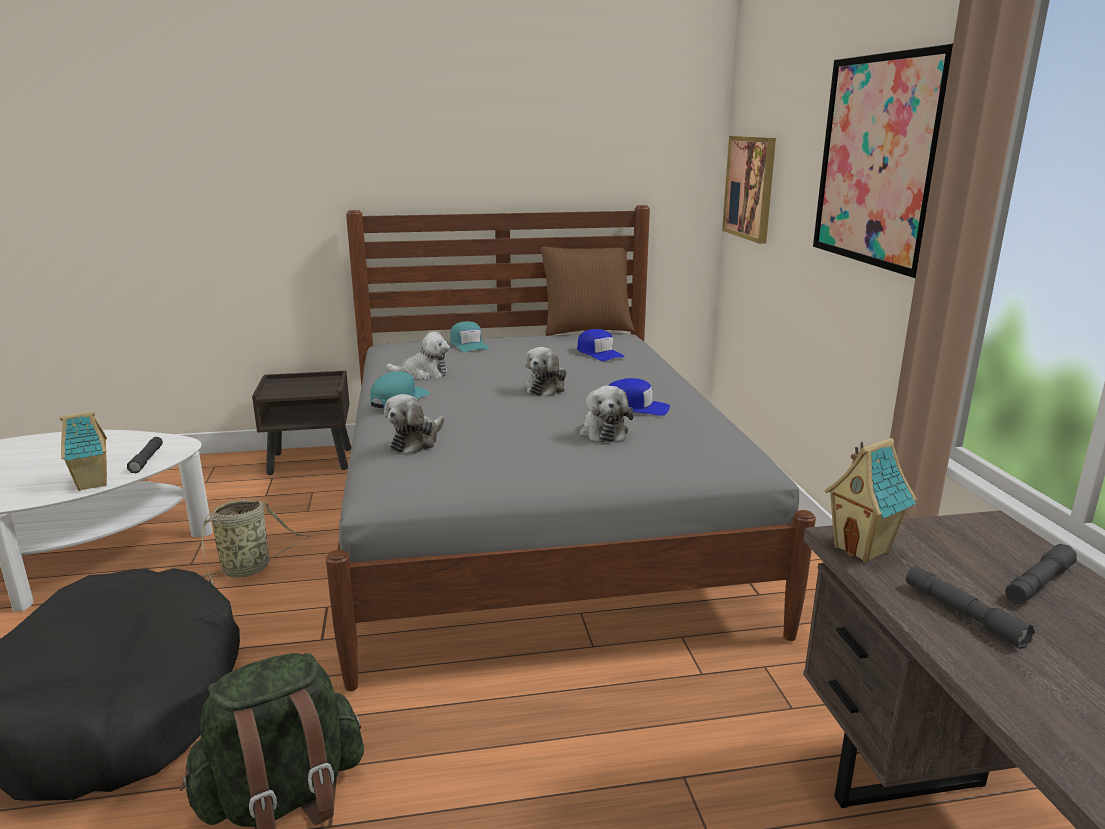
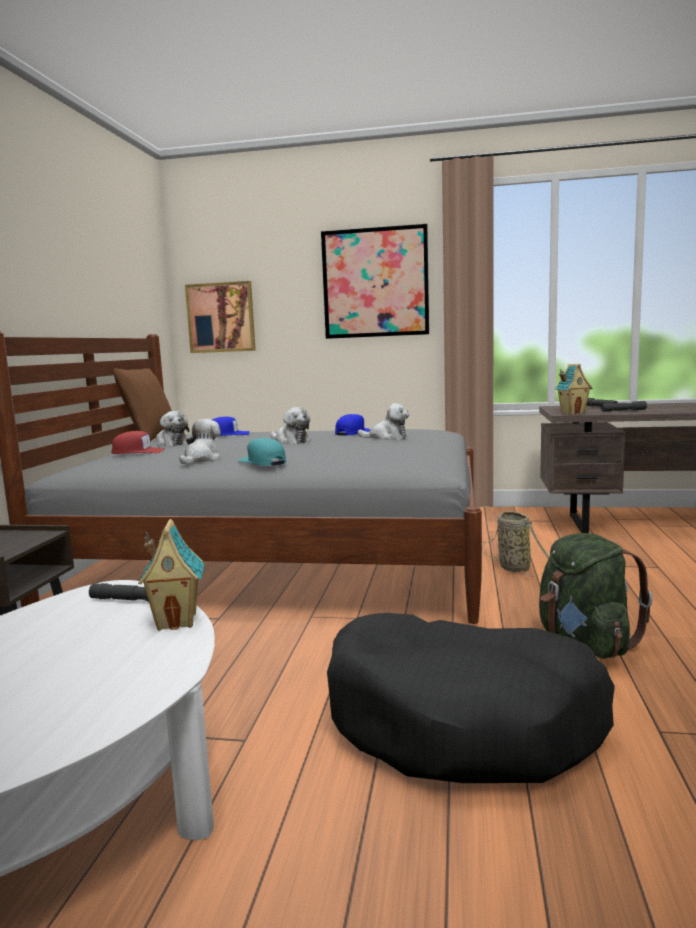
camera: 70 degrees left, 10 degrees down
(250, 568) = (249, 669): basket -> basket (512, 567)
(416, 442) = (365, 460): plush toy -> plush toy (171, 443)
(468, 344) = (138, 452): turquoise cap -> red cap

